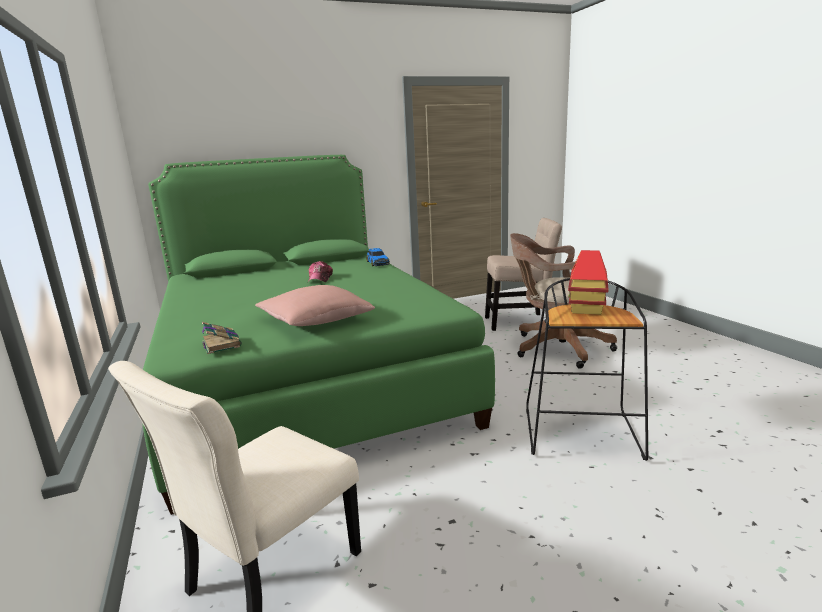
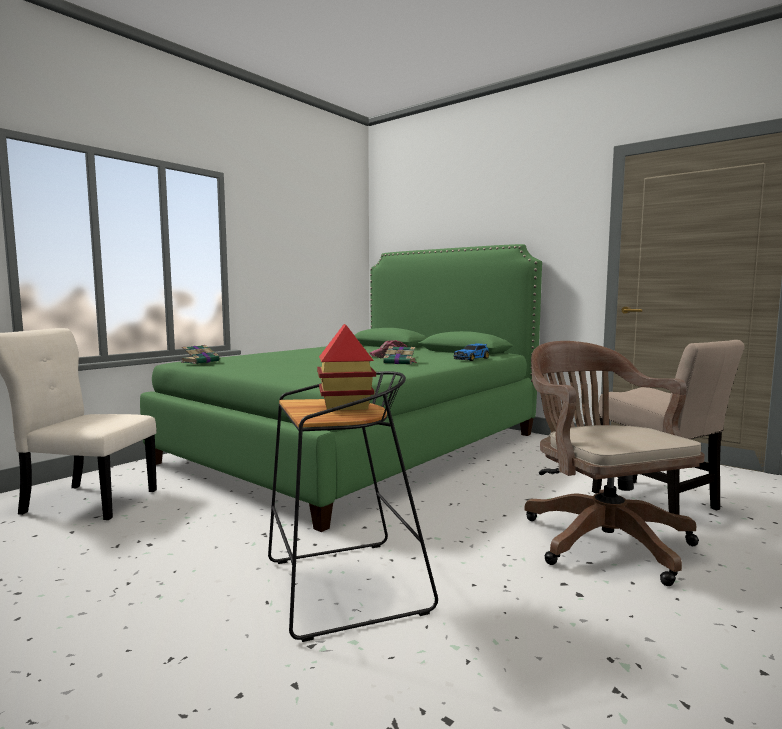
camera: 60 degrees right, 10 degrees down
(315, 321) = (266, 367): pink pillow -> none
(365, 280) = (400, 362): none -> book

